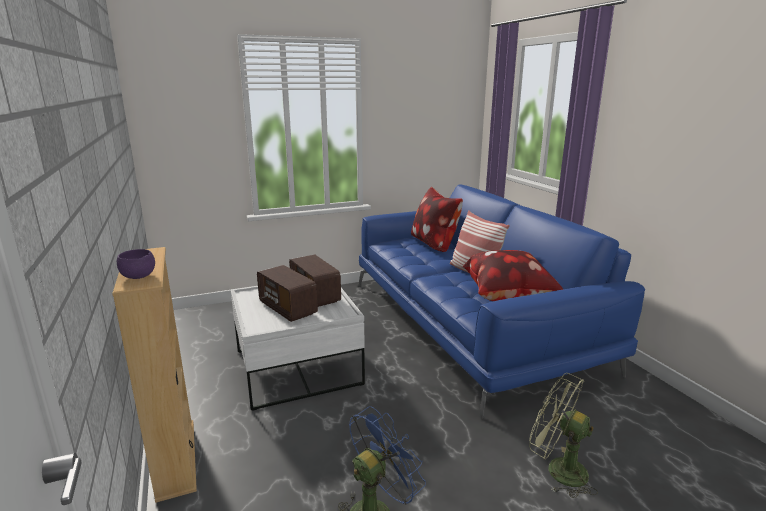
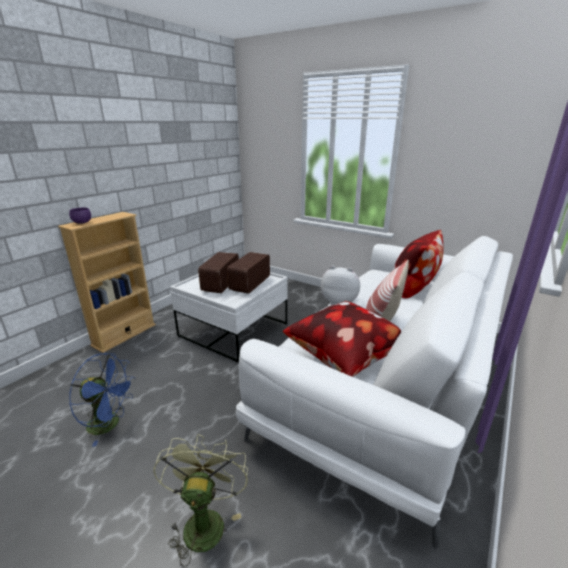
camera: 55 degrees right, 5 degrees up
(416, 272) = (340, 302): none -> plush toy
(469, 324) = (388, 379): blue sofa -> white sofa

